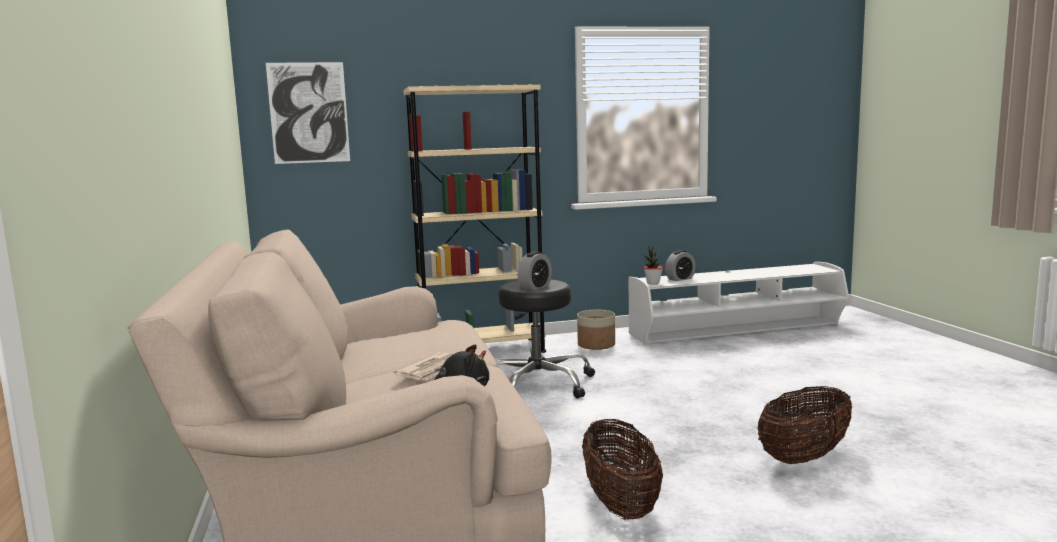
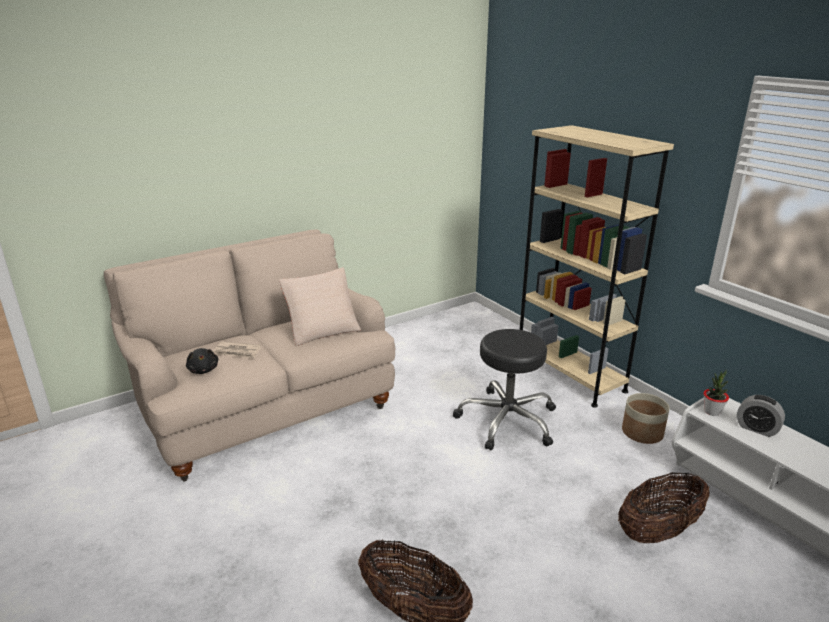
camera: 70 degrees right, 15 degrees up
(308, 113) = (517, 131): picture -> none
(414, 335) = (322, 330): none -> beige pillow
(535, 287) = (502, 344): alarm clock -> none
(620, 504) = (298, 504): basket -> basket (658, 531)

